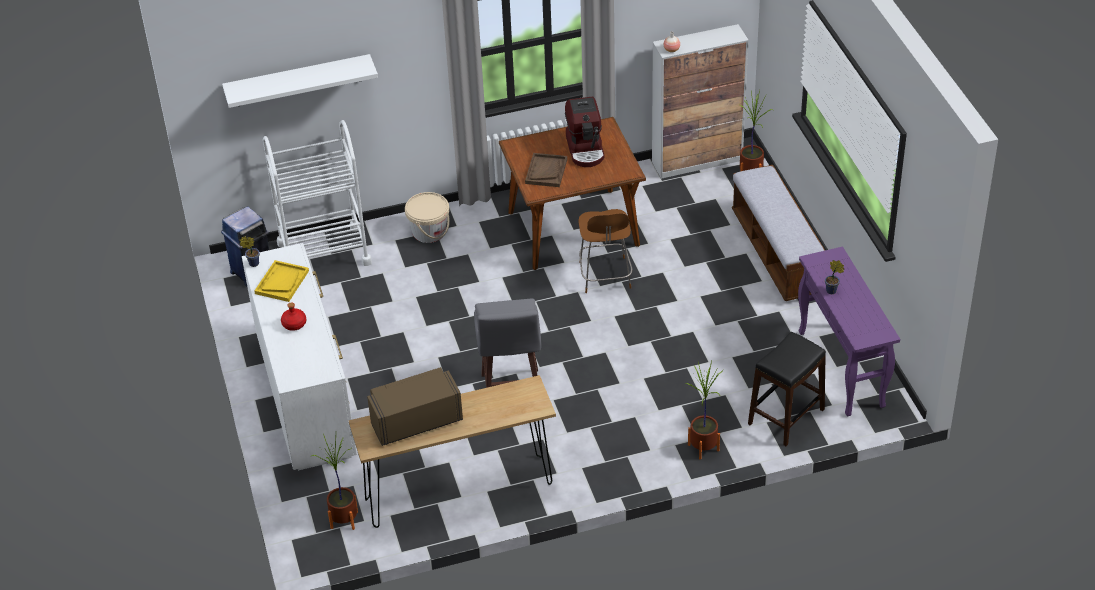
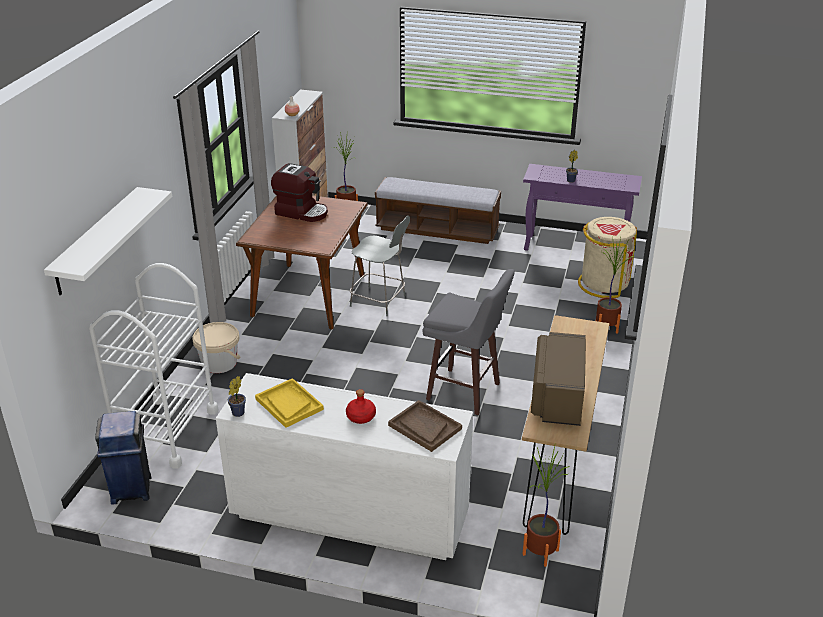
camera: 60 degrees left, 10 degrees down
(546, 171) = (304, 235): brown tray -> brown tray (424, 427)
(605, 277) = (379, 301): brown chair -> grey chair
(786, 417) = (603, 284): black stool -> beige trash can

